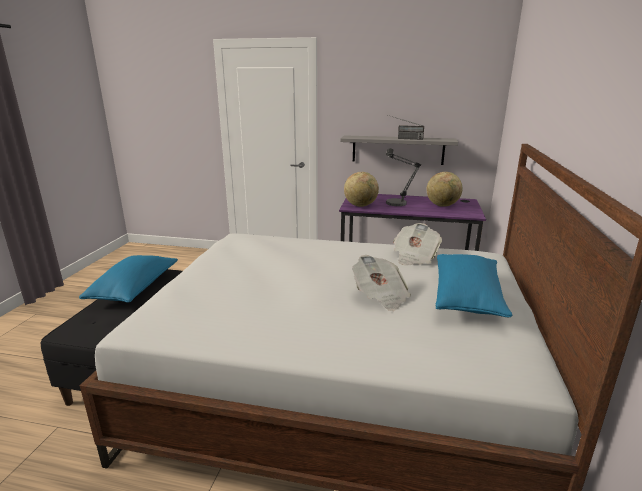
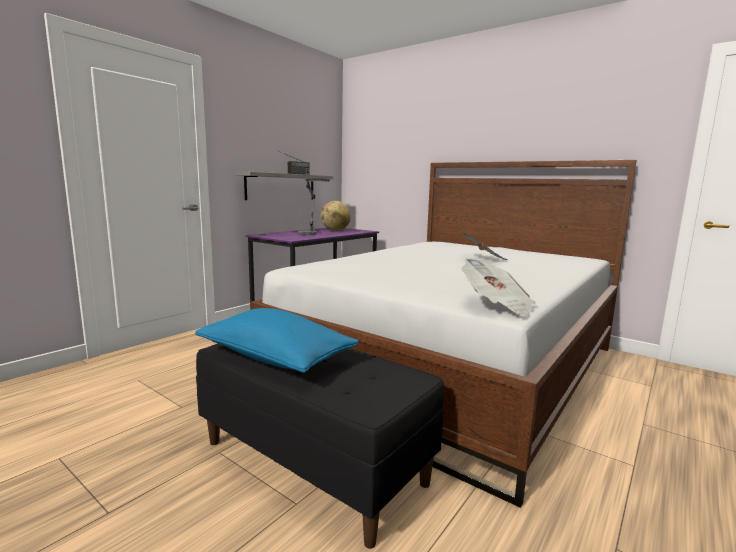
camera: 65 degrees left, 10 degrees down
(360, 205) = (294, 237): globe -> none
(414, 257) = (422, 247): newspaper -> newspaper (497, 306)
(467, 297) = (495, 251): blue pillow -> none

